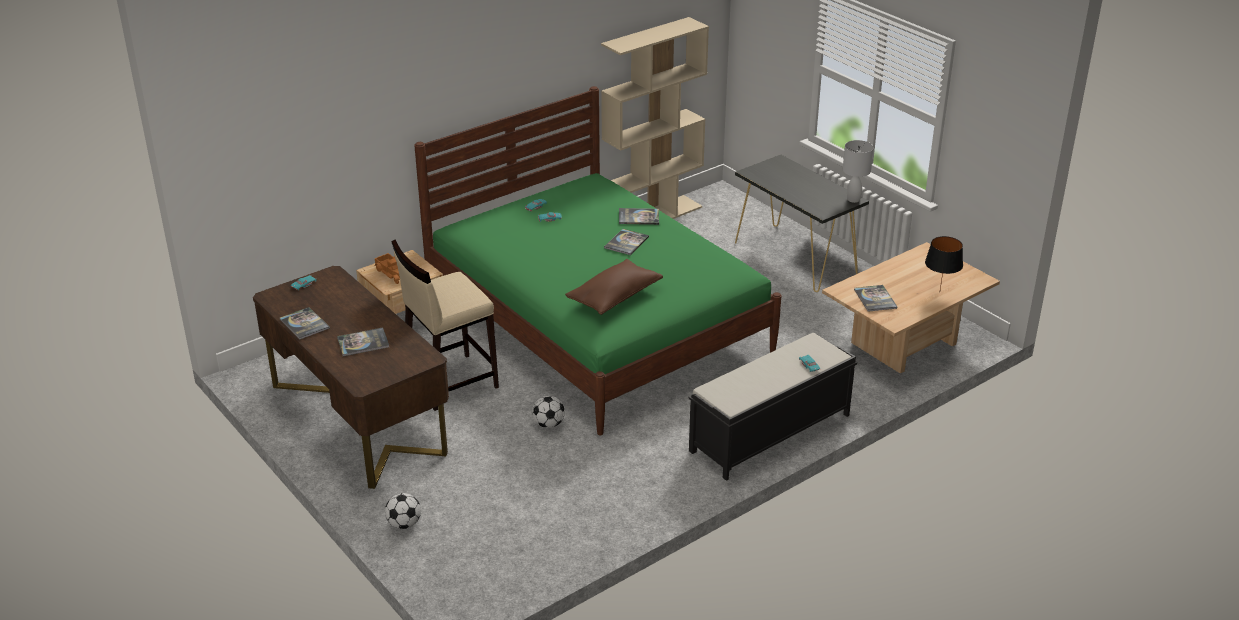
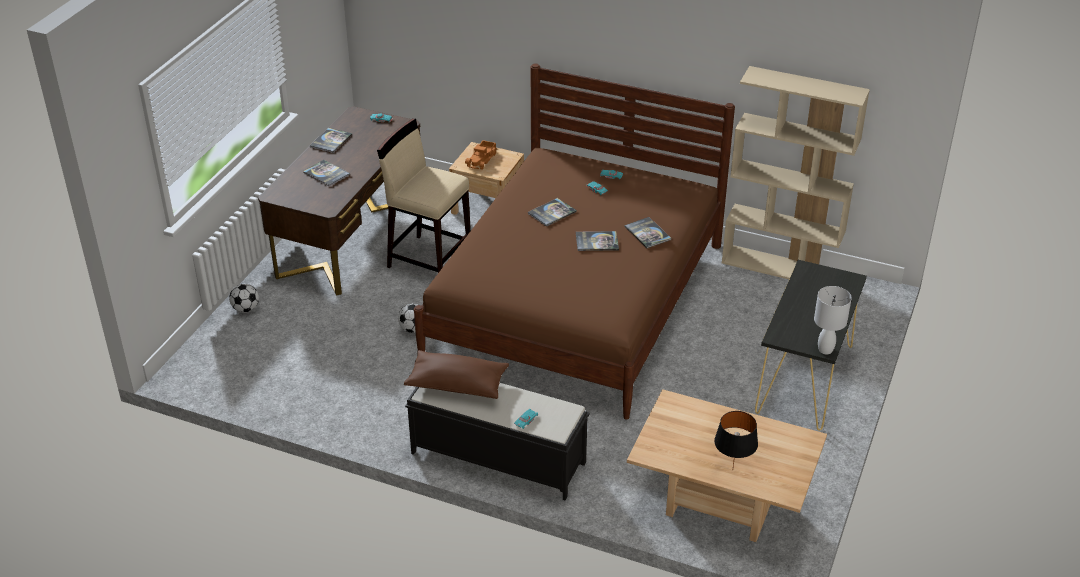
camera: 60 degrees right, 5 degrees up
(598, 323) = (576, 300): green bed -> brown bed
(614, 297) = (503, 266): brown pillow -> brown pillow (457, 384)
(875, 299) = (677, 428): book -> book (552, 213)

